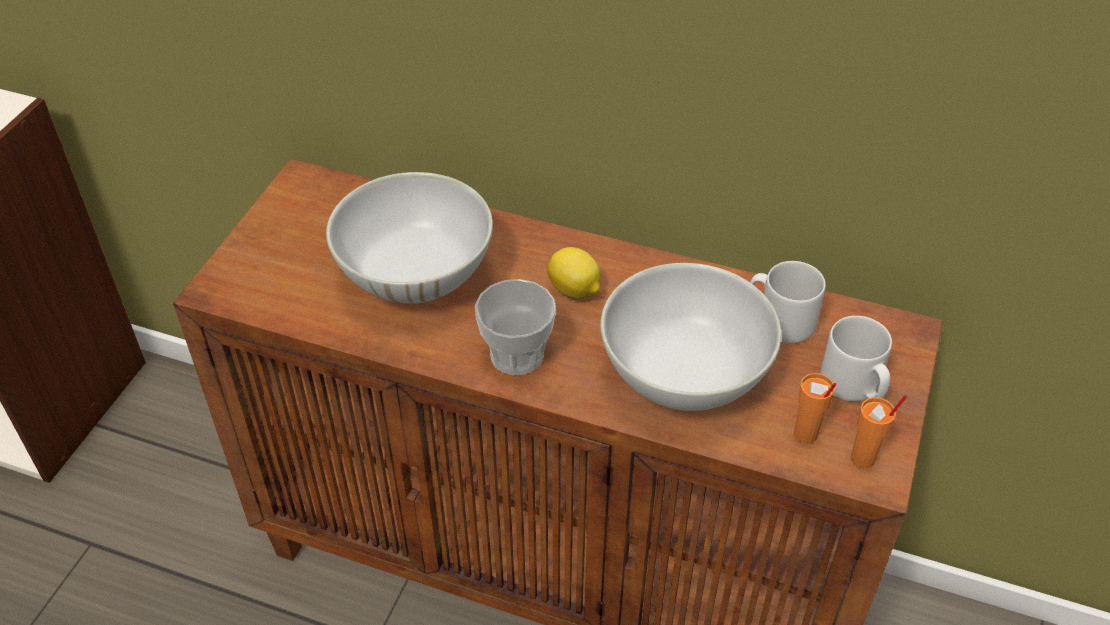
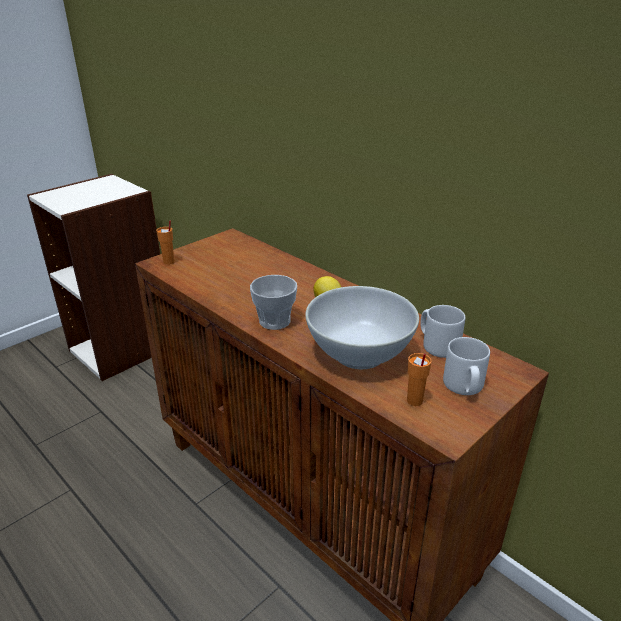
camera: 25 degrees right, 15 degrees down
(416, 277) = (251, 280): white bowl -> none
(863, 459) = (445, 424): orange cup -> orange cup (169, 262)

